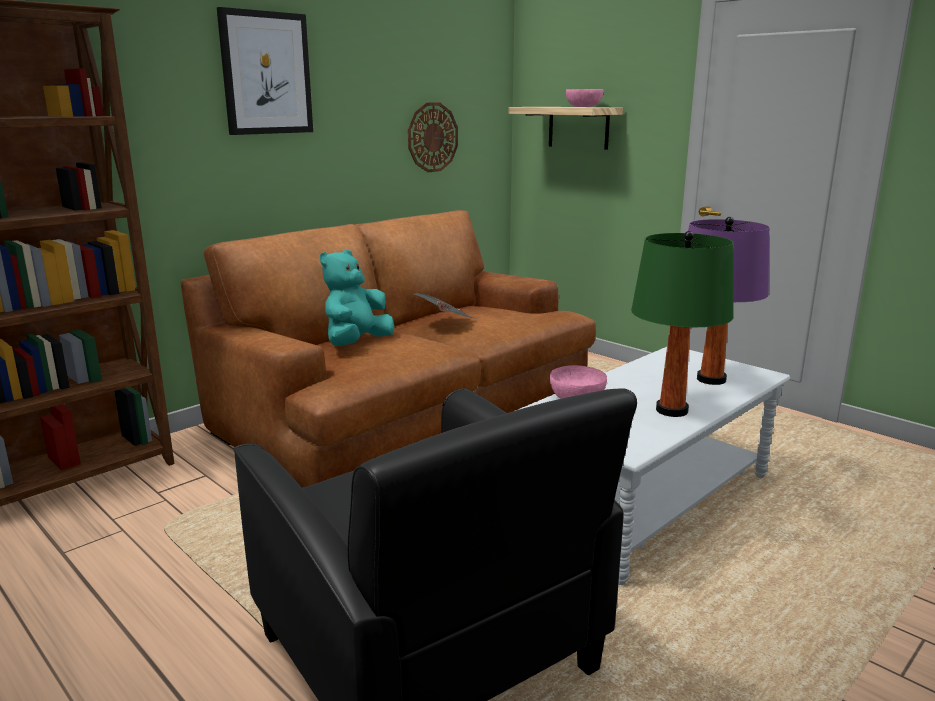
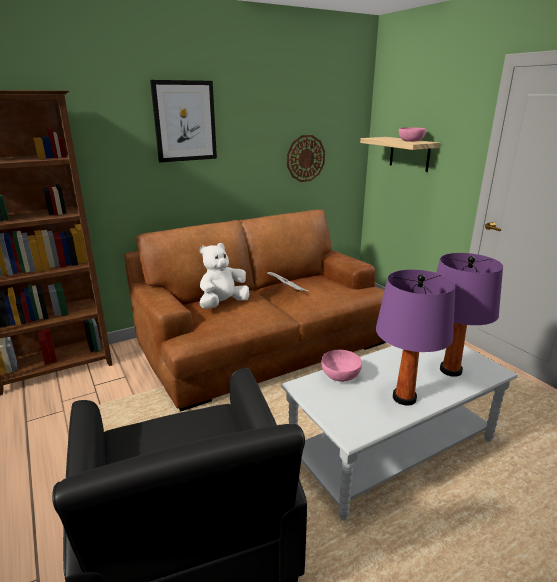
camera: 15 degrees right, 5 degrees up
(356, 343) = (223, 304): turquoise plush toy -> white plush toy
(672, 410) = (404, 398): green table lamp -> purple table lamp

